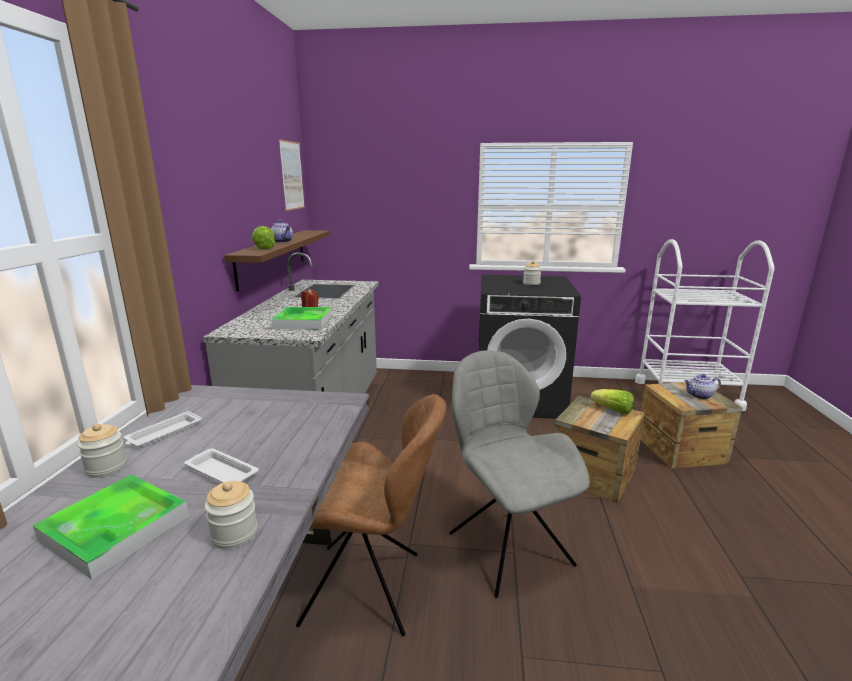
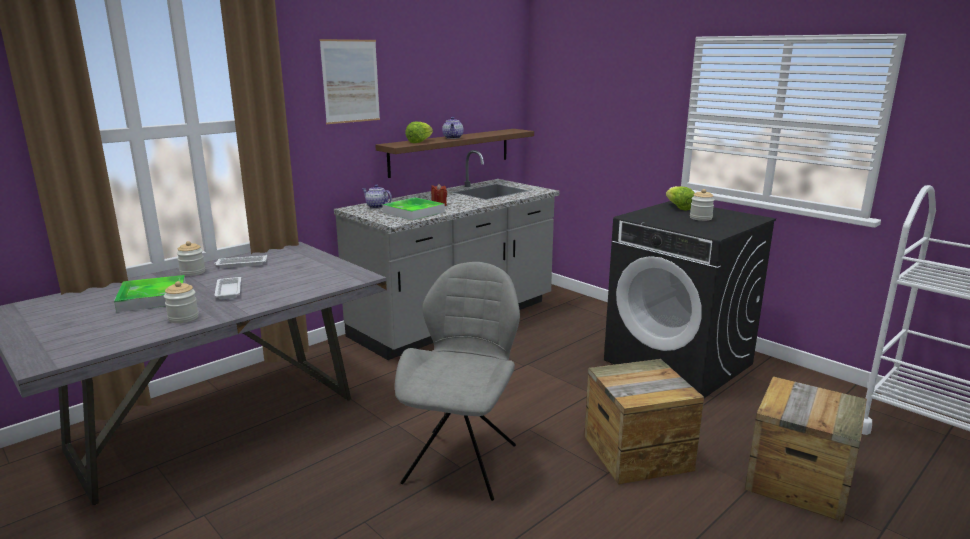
camera: 40 degrees right, 0 degrees up
(292, 175) = (499, 72): picture -> picture (350, 81)
(367, 588) = (334, 435): brown chair -> none
(613, 410) = (668, 382): lettuce -> lettuce (679, 208)
(699, 396) = (823, 410): teapot -> teapot (376, 206)

